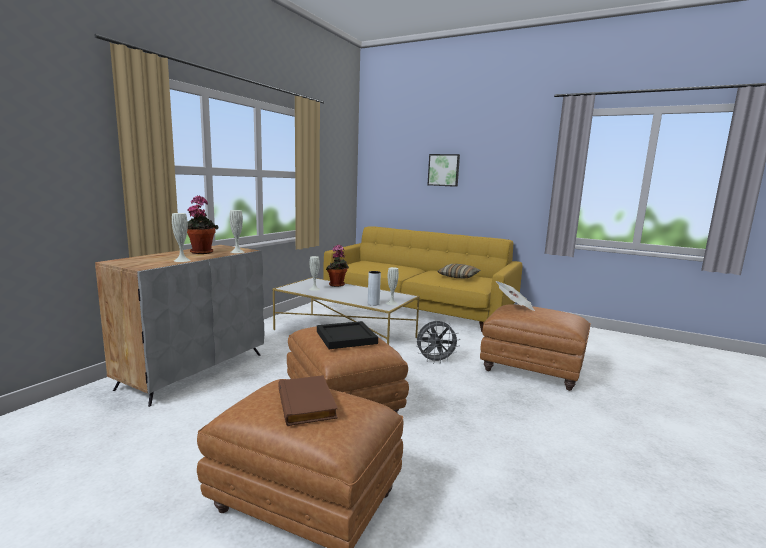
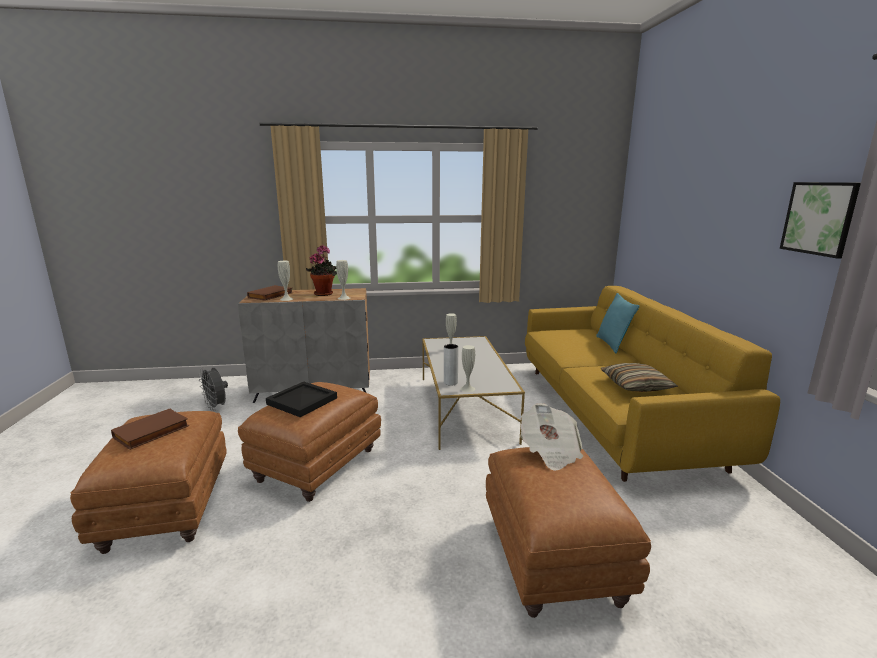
camera: 55 degrees right, 5 degrees up
(147, 261) = (271, 295): none -> brown book
(337, 285) = (481, 351): potted plant -> none
(397, 264) = (612, 344): none -> turquoise pillow
(435, 361) = (474, 477): grey fan -> grey fan (216, 407)
(444, 170) = (701, 212): picture -> picture (822, 218)

